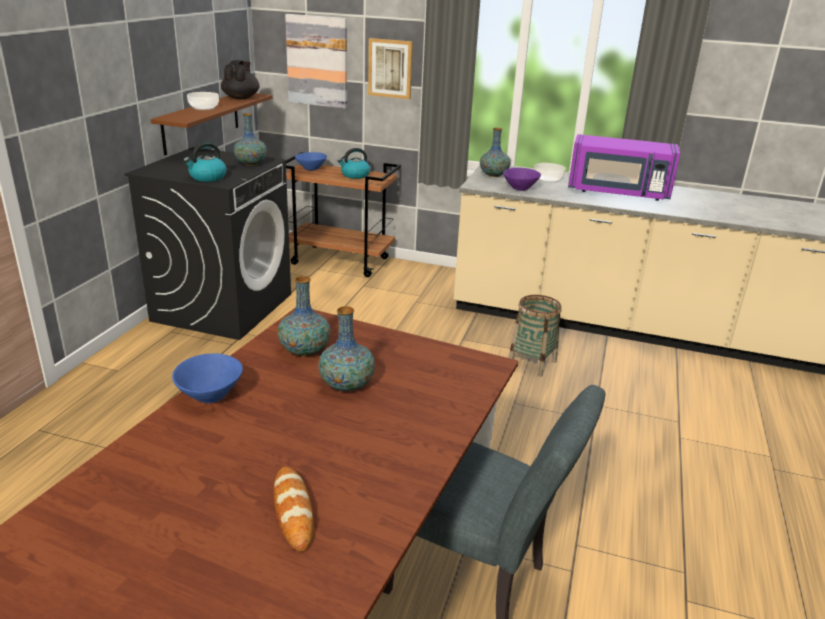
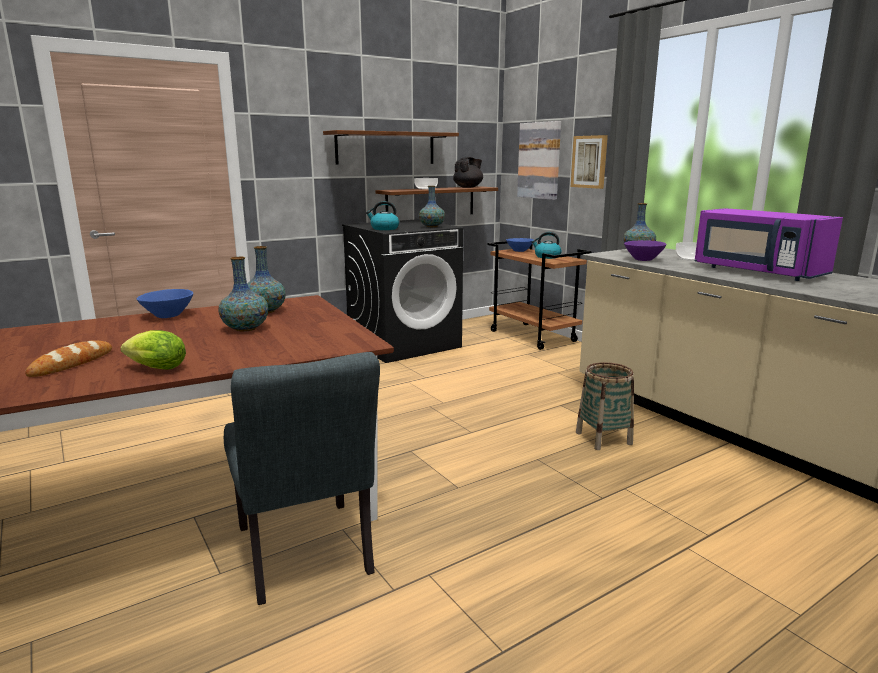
camera: 40 degrees right, 10 degrees down
(154, 60) = (386, 148): none -> brown shelf
(394, 476) = (154, 368): none -> lettuce

